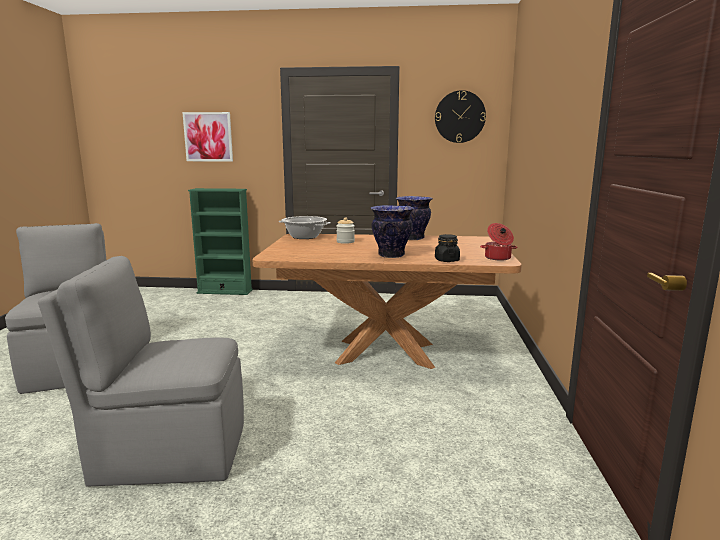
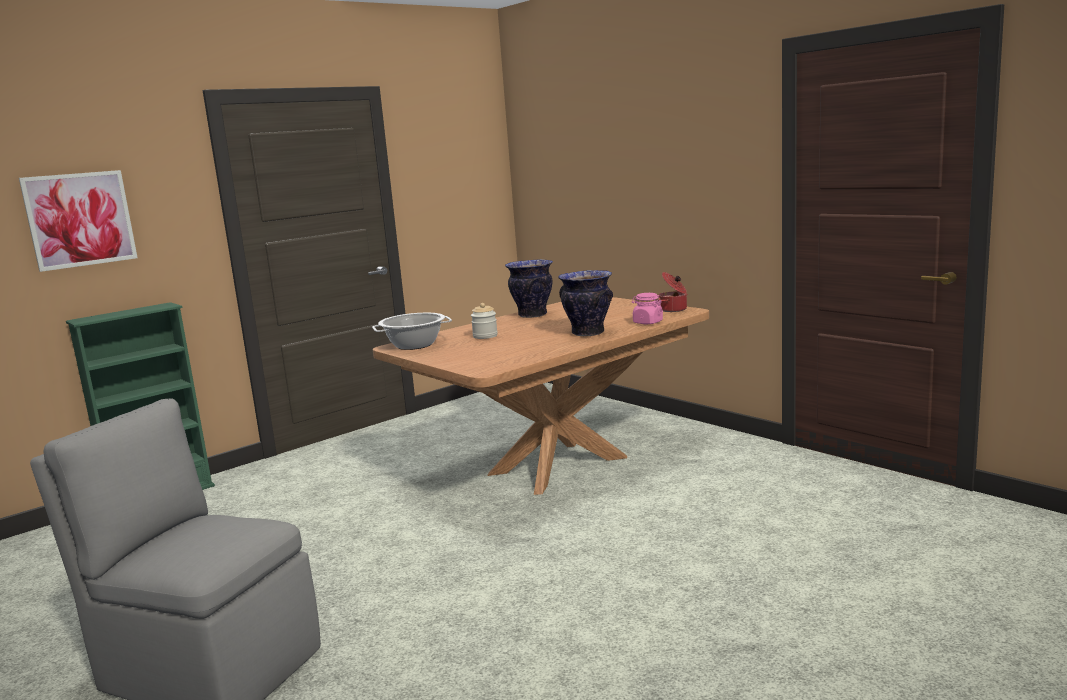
camera: 45 degrees left, 0 degrees up
(168, 452) = (590, 633): grey chair -> none
(446, 260) = (647, 322): black jar -> pink jar
(460, 117) = (458, 152): wall clock -> none

